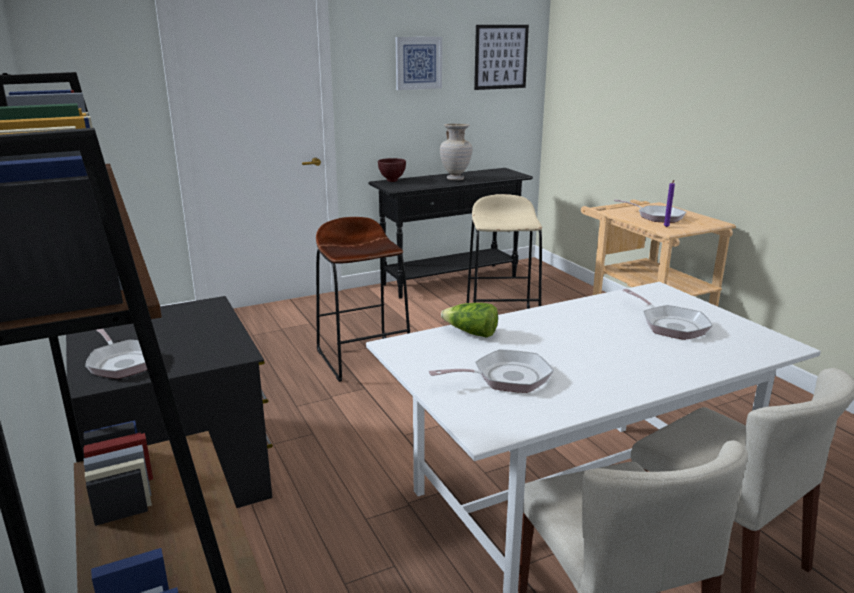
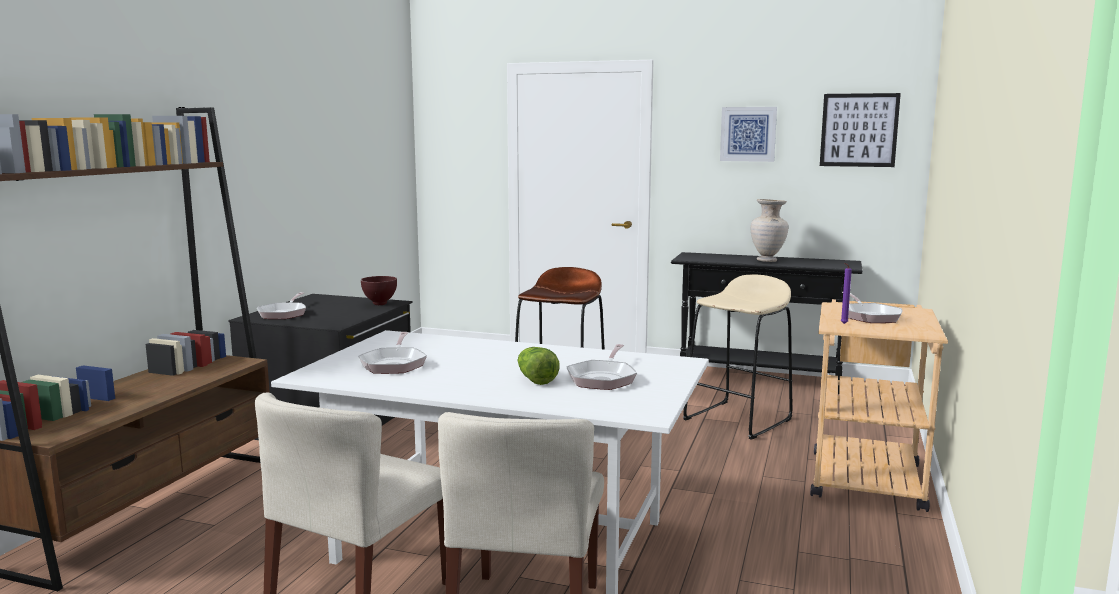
camera: 45 degrees right, 10 degrees down
(393, 181) = (702, 254): brown bowl -> brown bowl (380, 304)
(471, 333) = (452, 342): lettuce -> lettuce (535, 379)
(506, 378) = (394, 364): frying pan -> frying pan turned 60 degrees clockwise

